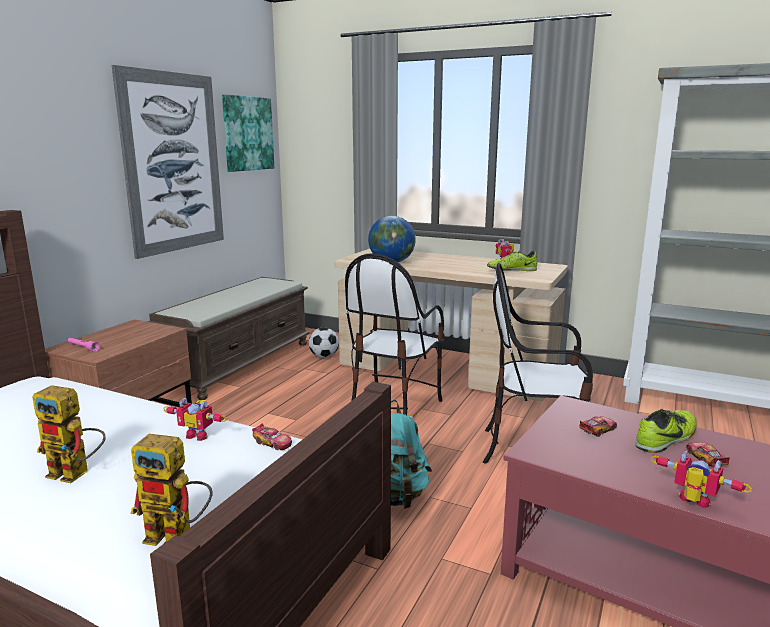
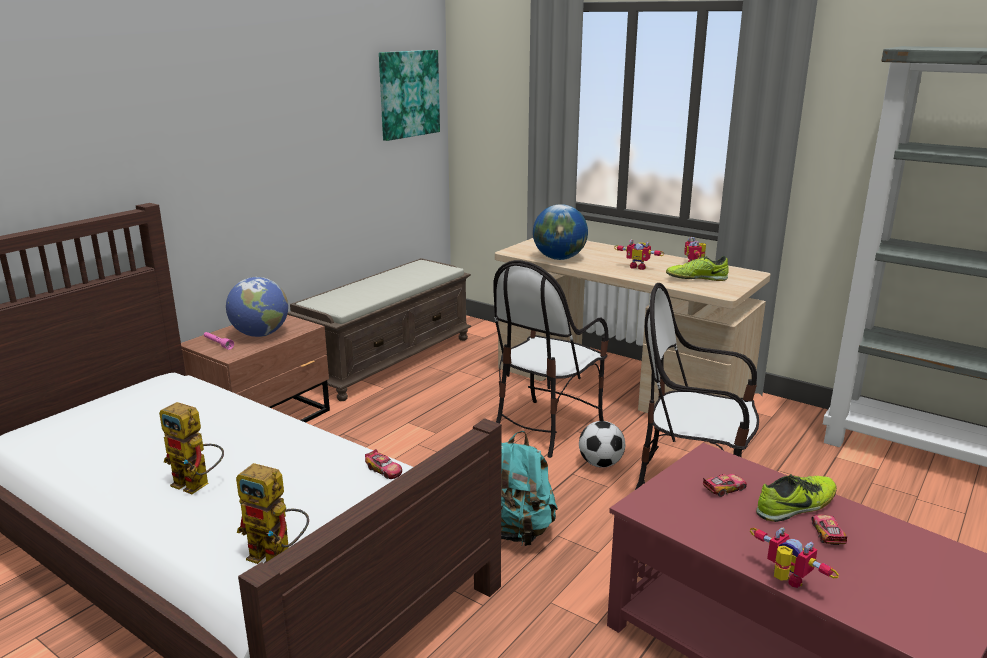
camera: 10 degrees right, 5 degrees up
(124, 338) = (260, 334): none -> globe
(173, 163) = (320, 137): picture -> none
(199, 435) = (315, 454): toy robot -> toy robot (638, 267)
(324, 356) = (483, 357): football -> football (600, 464)

